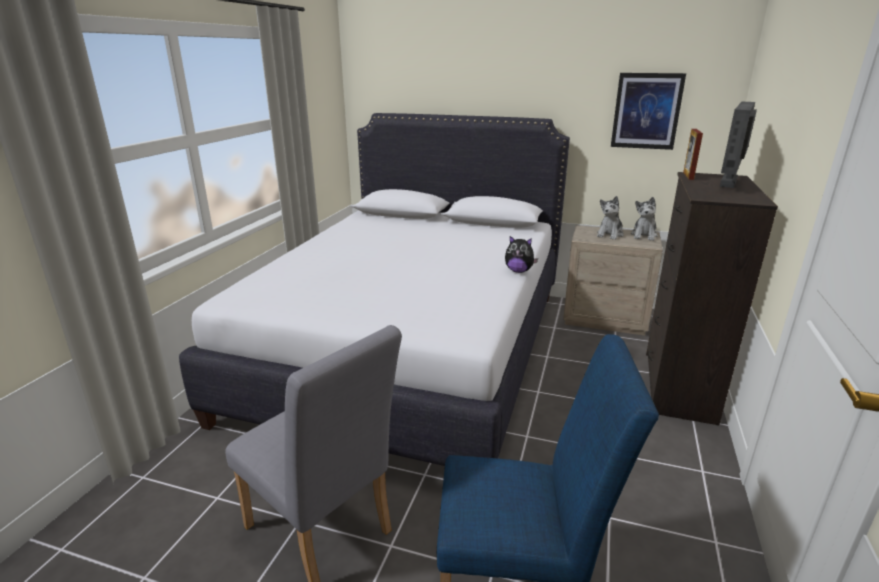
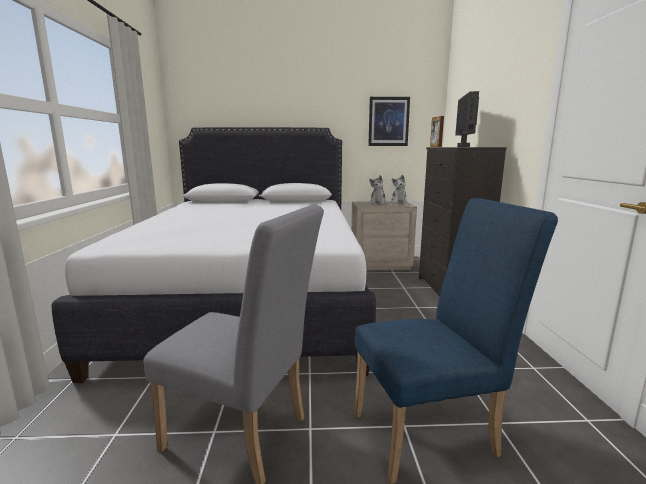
camera: 20 degrees left, 10 degrees down
(519, 271) = (339, 216): plush toy -> none

